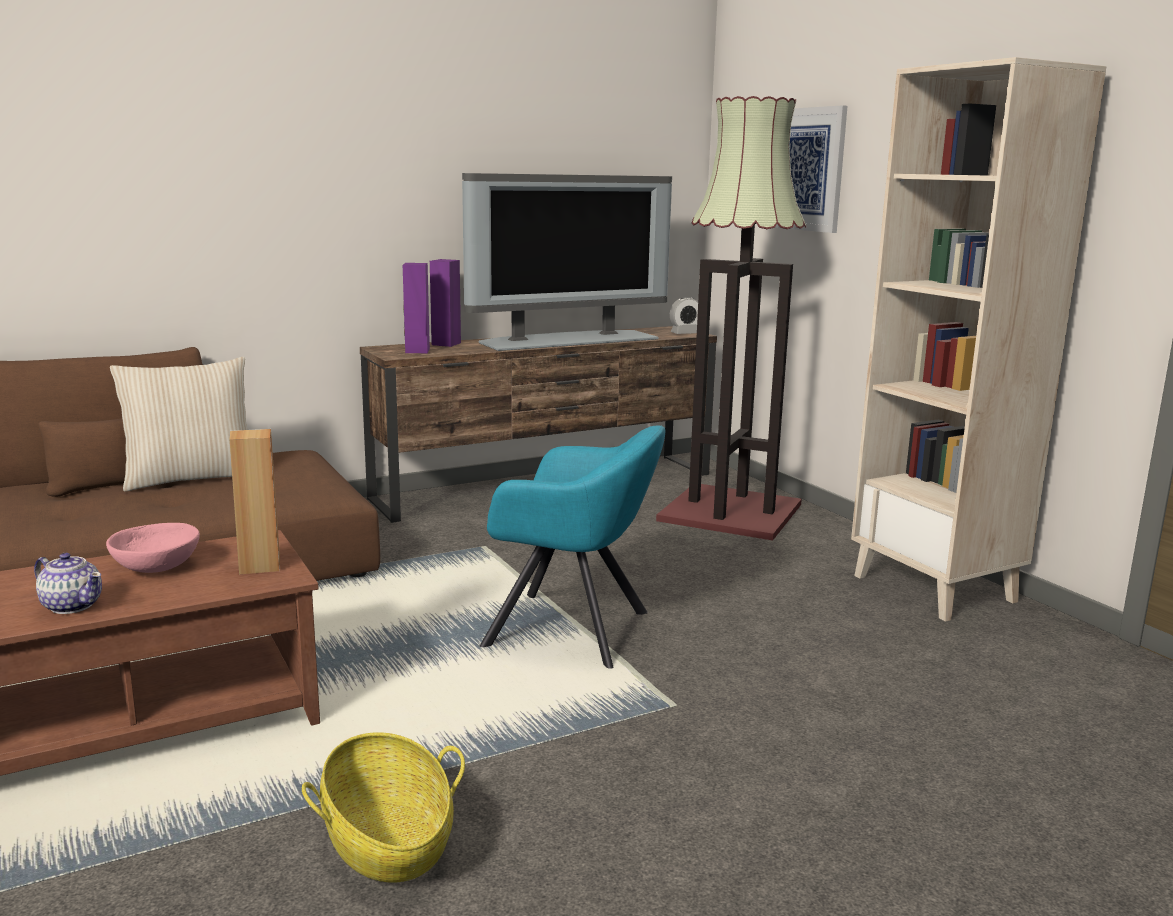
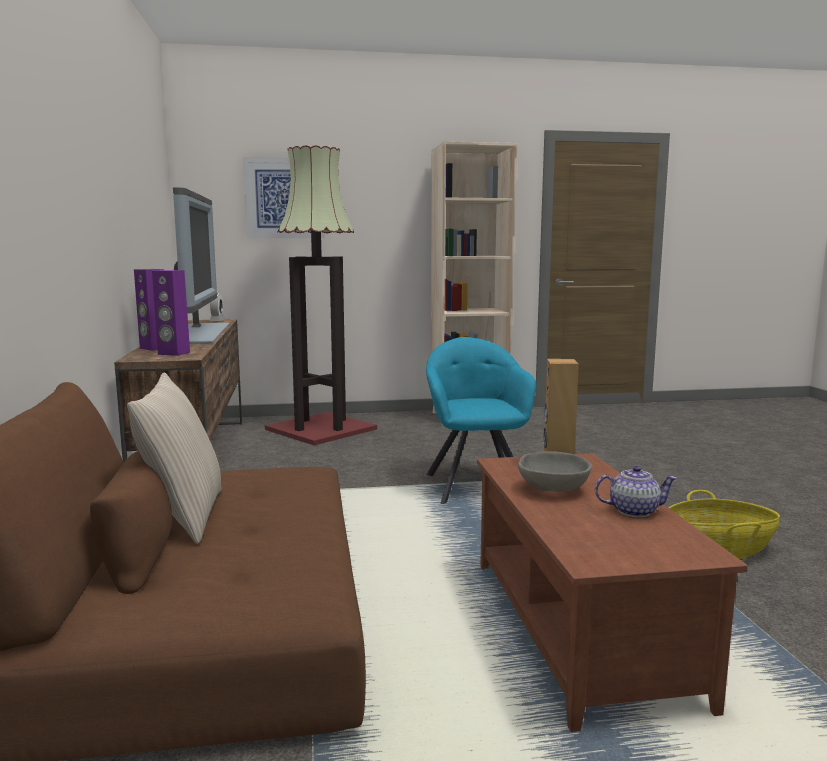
camera: 70 degrees left, 5 degrees down
(72, 605) = (633, 511): teapot -> teapot turned 45 degrees clockwise
(157, 567) = (552, 489): pink bowl -> grey bowl
(574, 630) = (475, 484): turquoise armchair -> turquoise armchair turned 45 degrees counterclockwise

